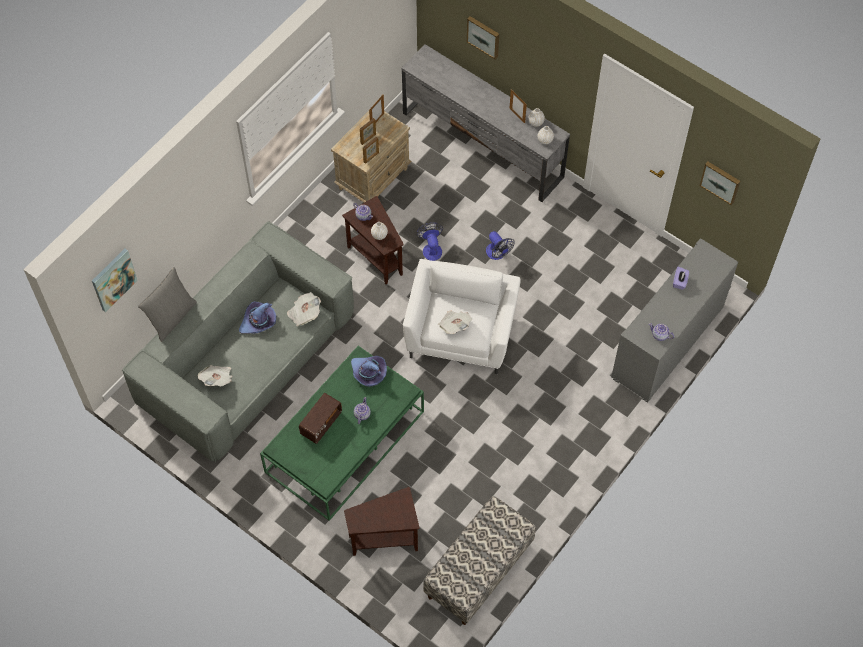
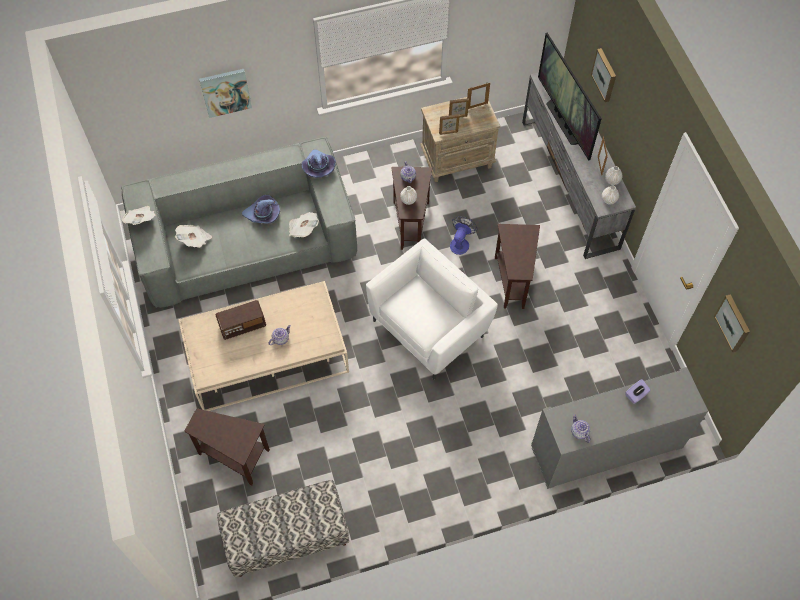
camera: 35 degrees right, 0 degrees up
(113, 279) = (133, 98): picture -> picture (225, 92)
(172, 317) = (191, 168): grey pillow -> none
(345, 441) = (267, 355): green coffee table -> beige coffee table
(368, 373) = (313, 308): purple hat -> purple hat (318, 167)
(454, 325) = (413, 312): newspaper -> newspaper (141, 220)
(460, 94) = (563, 122): none -> television
(498, 254) = (513, 280): fan -> brown side table

